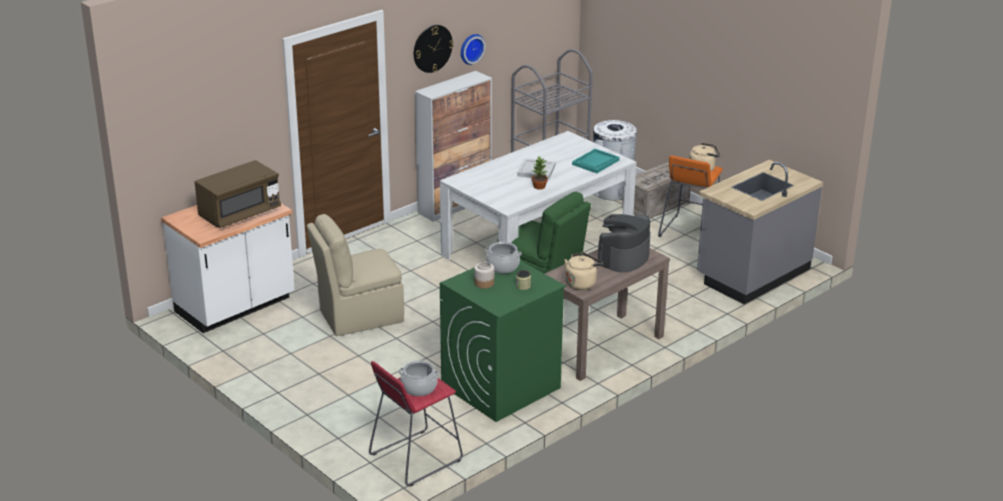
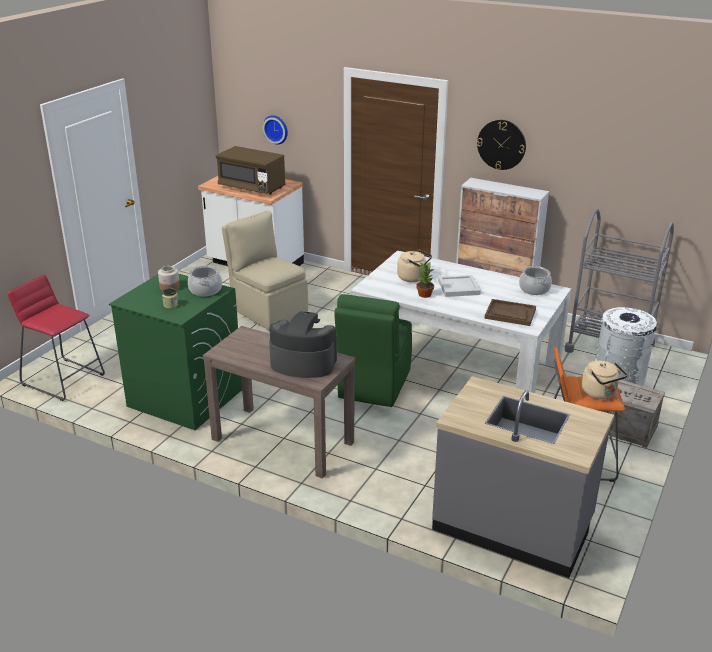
camera: 70 degrees right, 0 degrees up
(419, 387) = (51, 316): cooking pot -> cooking pot (534, 289)
(470, 48) = (550, 166): wall clock -> wall clock (276, 129)
(581, 283) = (236, 348): beige kettle -> beige kettle (413, 278)
(595, 162) = (510, 314): turquoise tray -> brown tray

